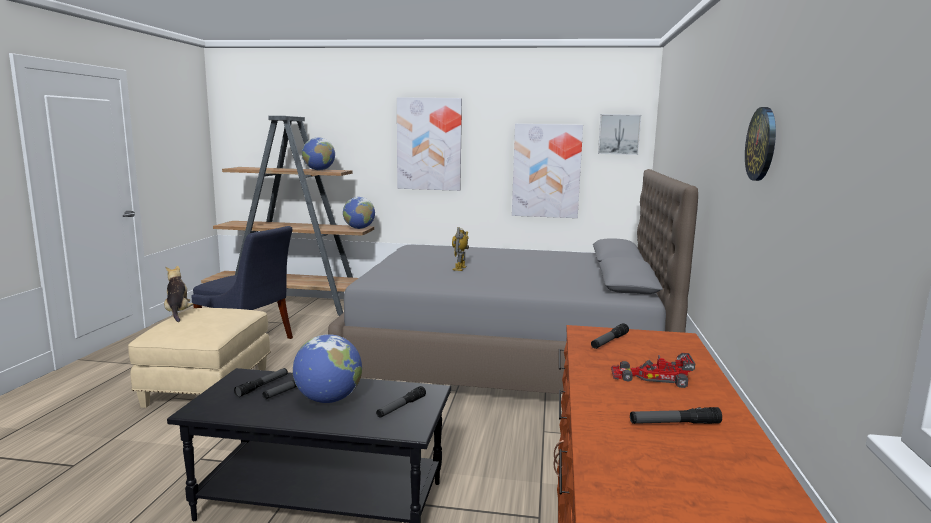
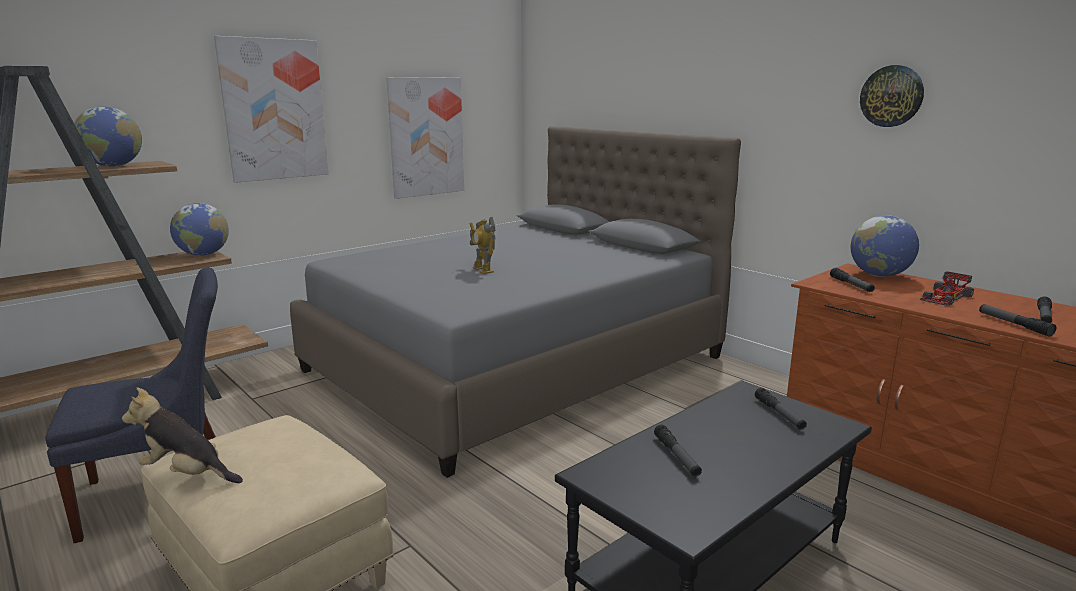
camera: 50 degrees left, 5 degrees up
(262, 386) = (645, 470): flashlight -> flashlight (1014, 324)
(328, 399) = (728, 442): globe -> globe (879, 275)
(619, 134) = (492, 88): picture -> none

